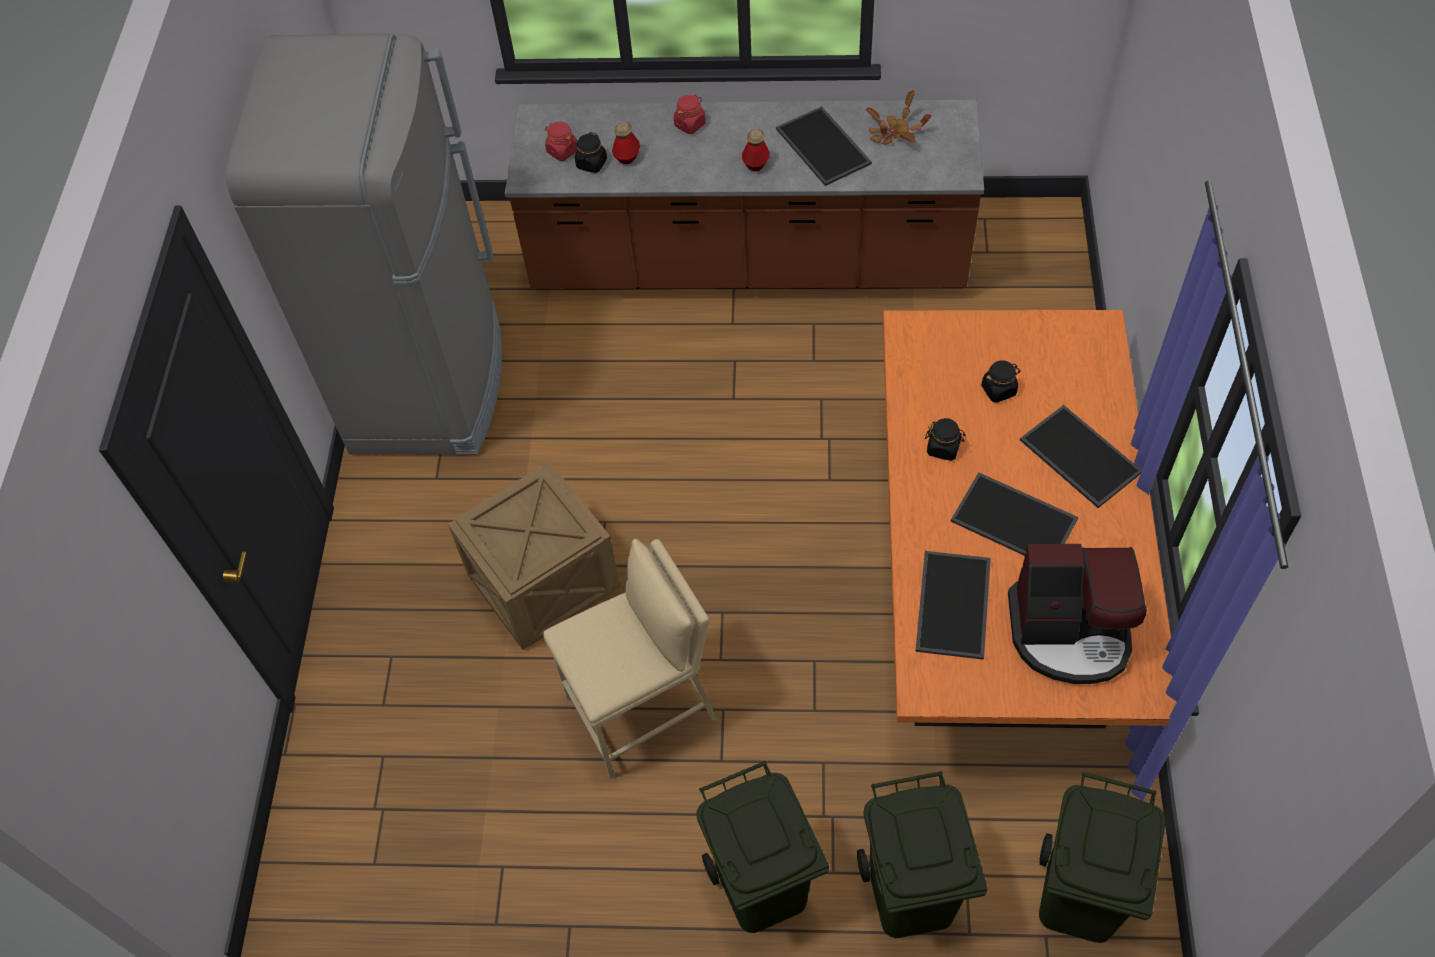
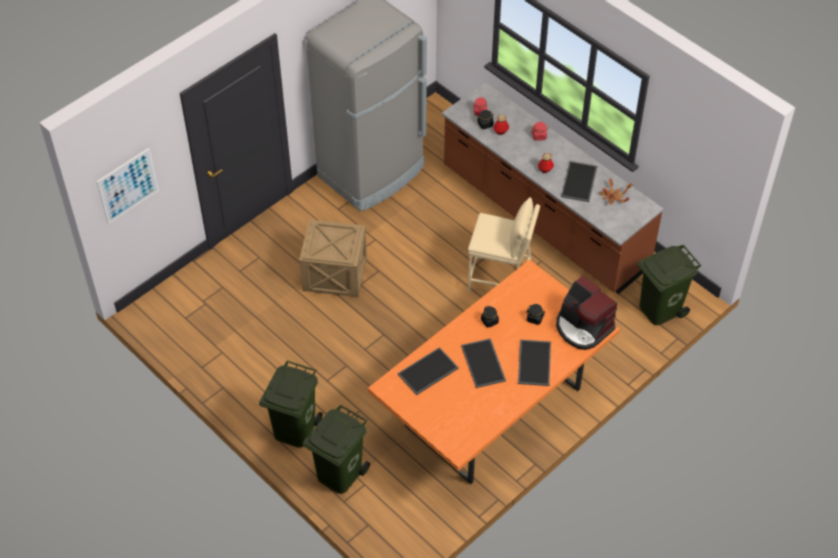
camera: 40 degrees right, 5 degrees down
(126, 724) = (128, 185): none -> picture
(642, 709) = (320, 343): beige stool -> beige stool (500, 280)
(1070, 633) = (455, 412): coffee machine -> coffee machine (583, 327)
(1078, 897) = (393, 524): green trash can -> green trash can (659, 308)

